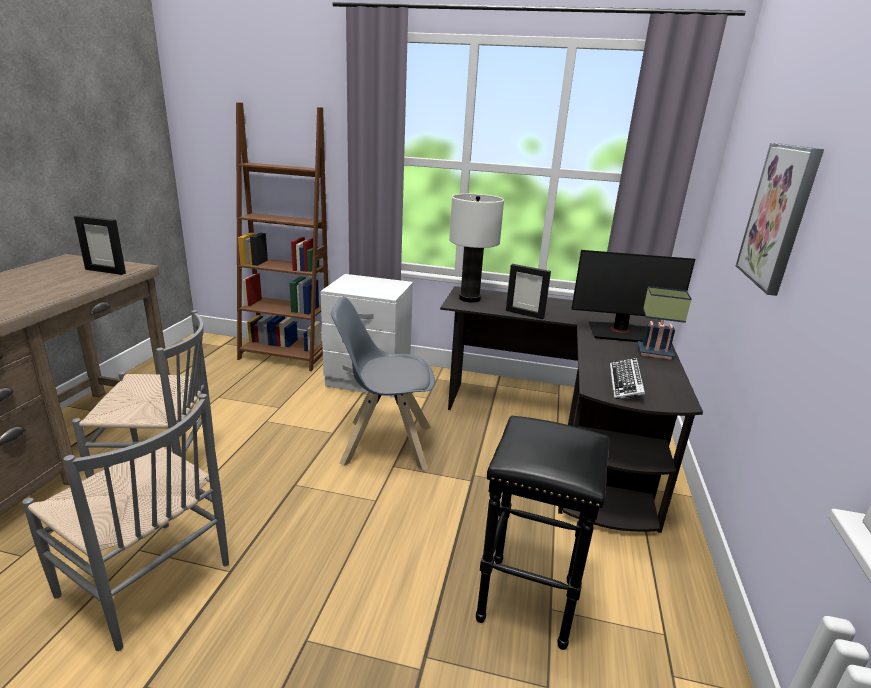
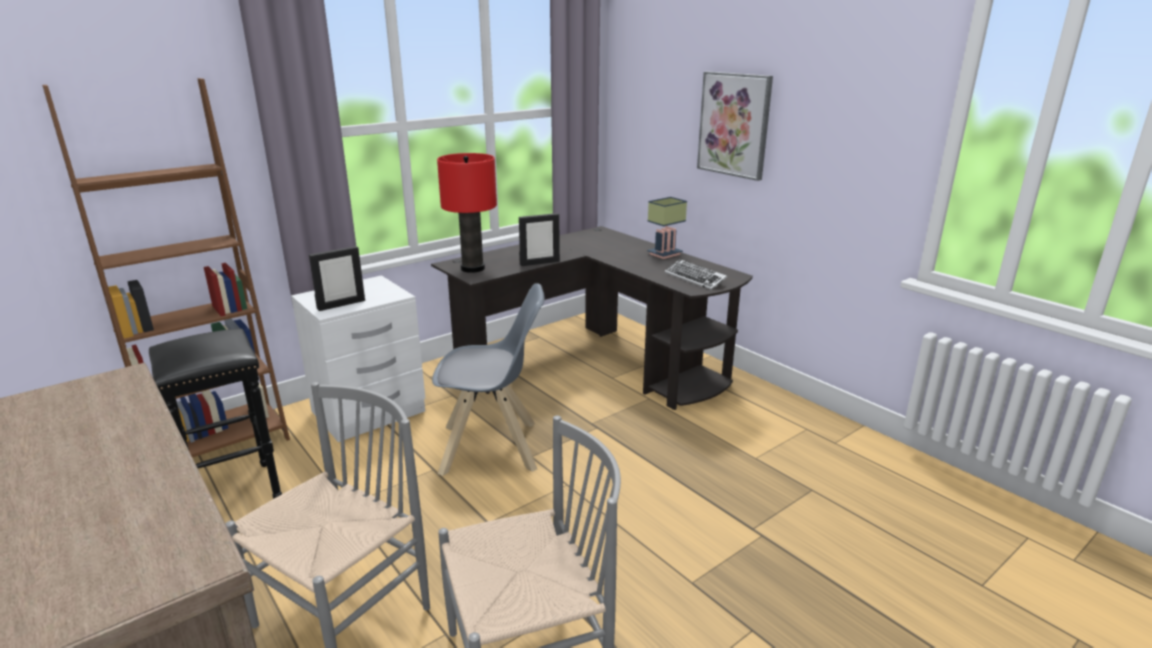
camera: 50 degrees left, 0 degrees up
(106, 271) = (103, 397): picture frame -> picture frame (341, 304)
(384, 444) = (493, 448): grey chair -> grey chair turned 135 degrees counterclockwise
(470, 299) = (473, 268): white table lamp -> red table lamp
(525, 601) = (740, 464): black stool -> black stool (234, 494)
(620, 333) = (621, 250): monitor -> none

